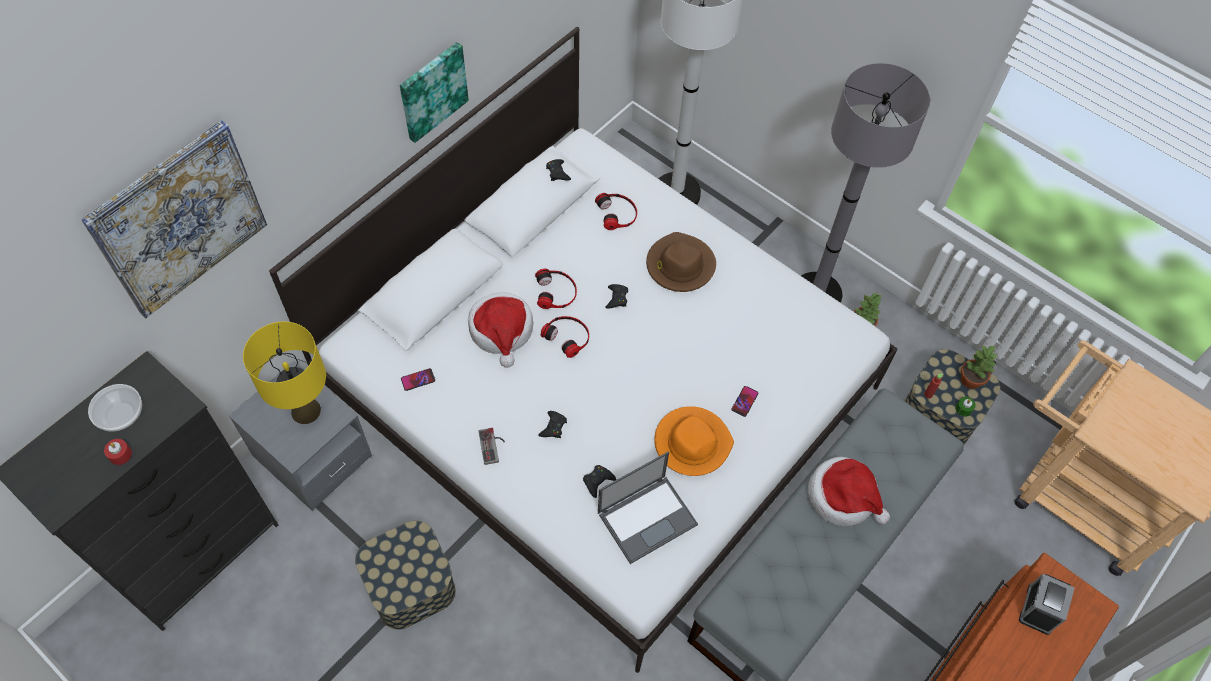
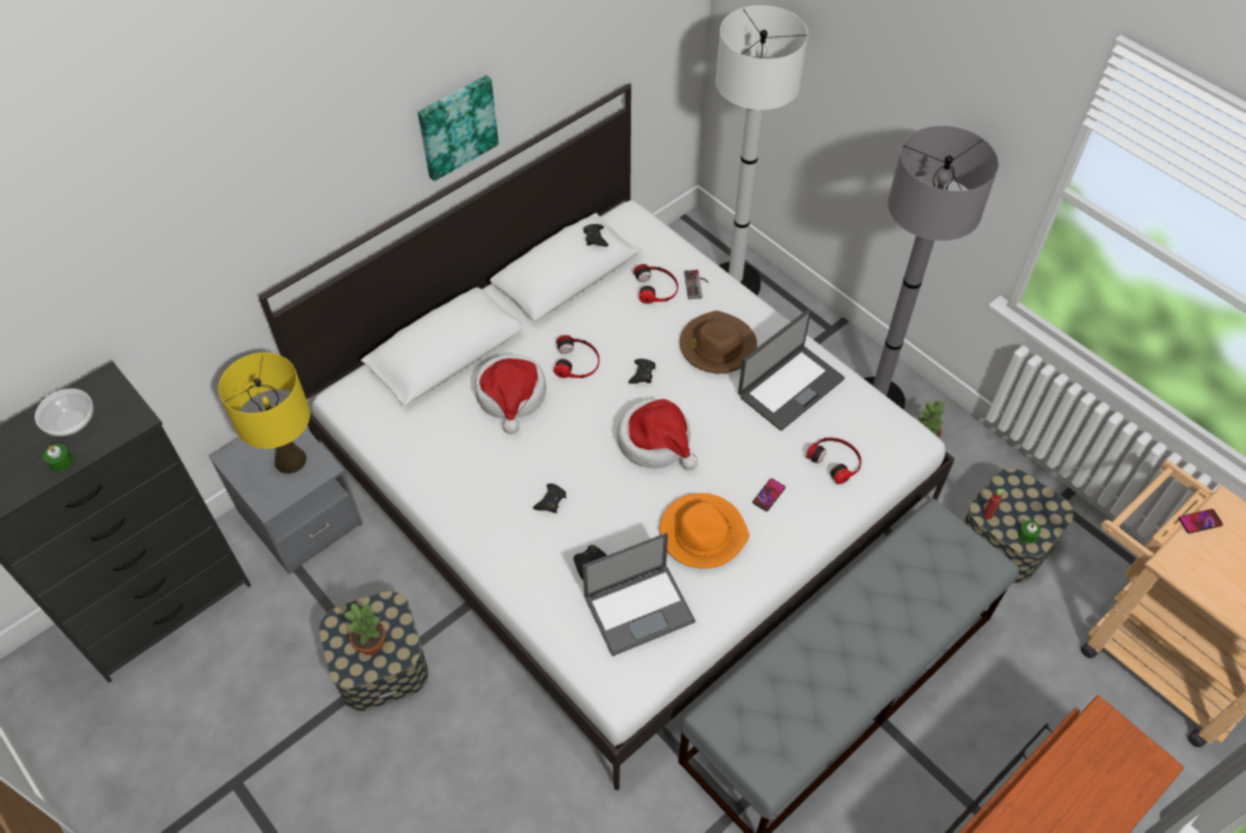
camera: 10 degrees right, 5 degrees down
(120, 454) = (61, 462): red candle -> green candle
(179, 219) = (155, 217): picture -> none
(418, 380) = (412, 438): phone -> phone (1200, 521)
(493, 446) = (481, 514): game controller -> game controller (697, 285)
(567, 336) = (582, 408): headphones -> headphones (836, 460)
(749, 298) = (790, 387): none -> laptop
(843, 497) = (869, 611): hat -> hat (656, 442)
(970, 379) = (1039, 503): potted plant -> potted plant (371, 642)
(1039, 609) = (1084, 759): alarm clock -> none

